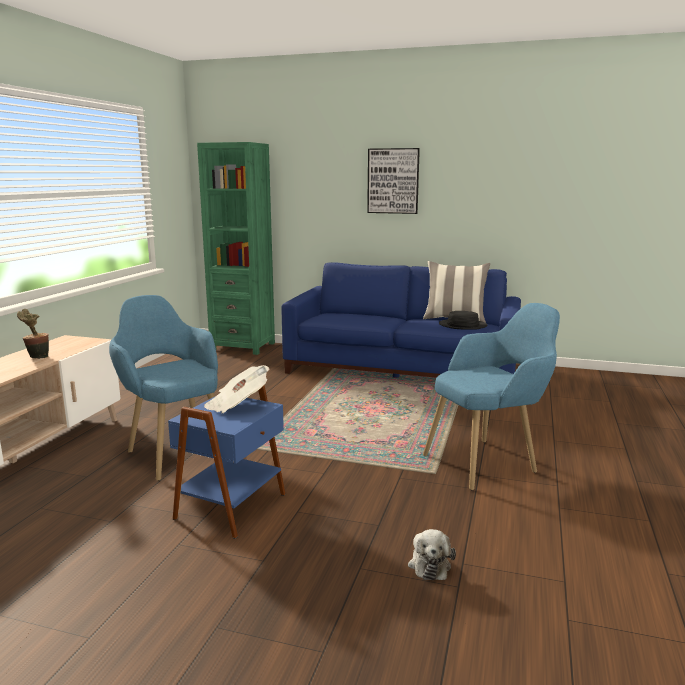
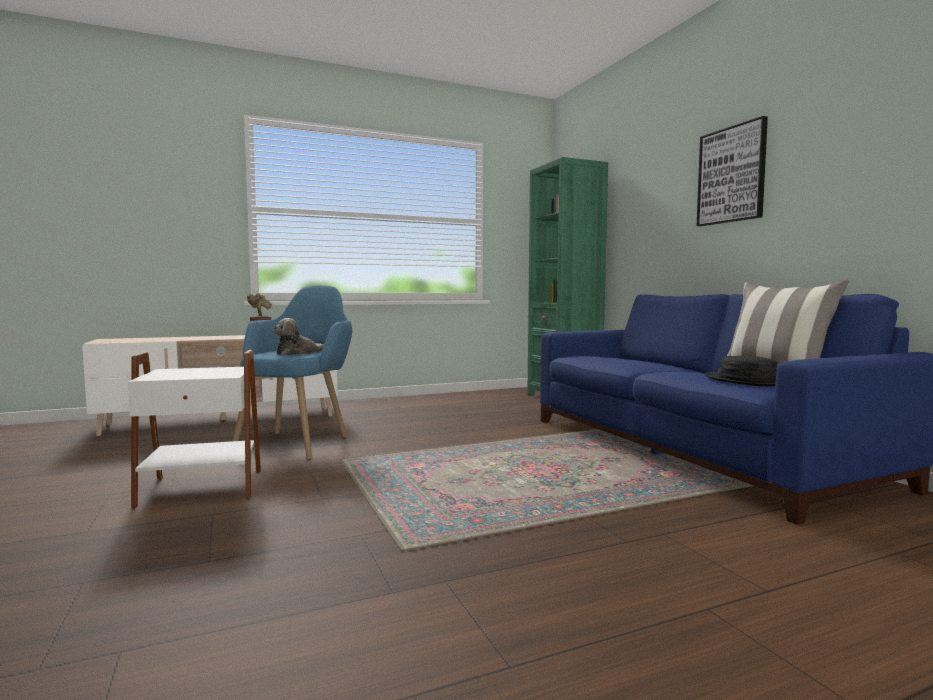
camera: 50 degrees right, 10 degrees down
(233, 506) = (201, 488): blue side table -> white side table
(237, 405) = (218, 371): newspaper -> none
(429, 564) = (107, 625): plush toy -> plush toy (298, 353)
(490, 461) = (509, 576): blue armchair -> none

